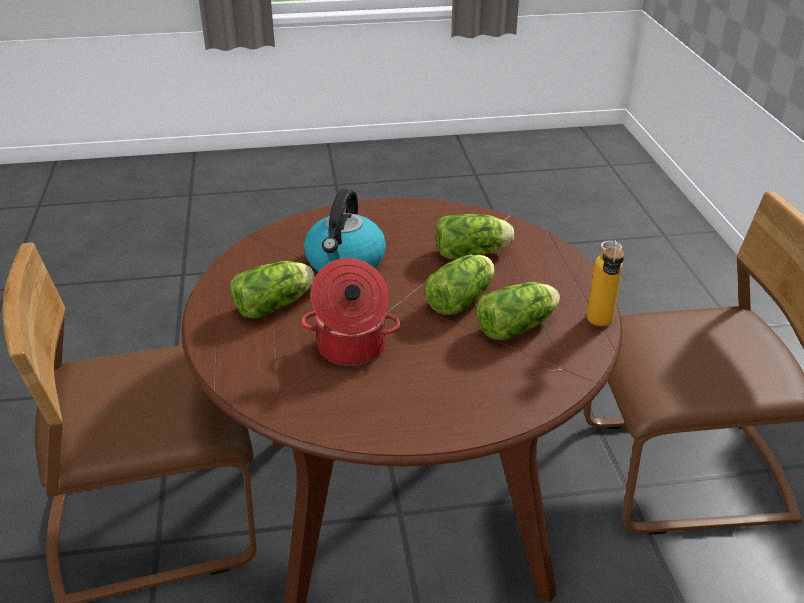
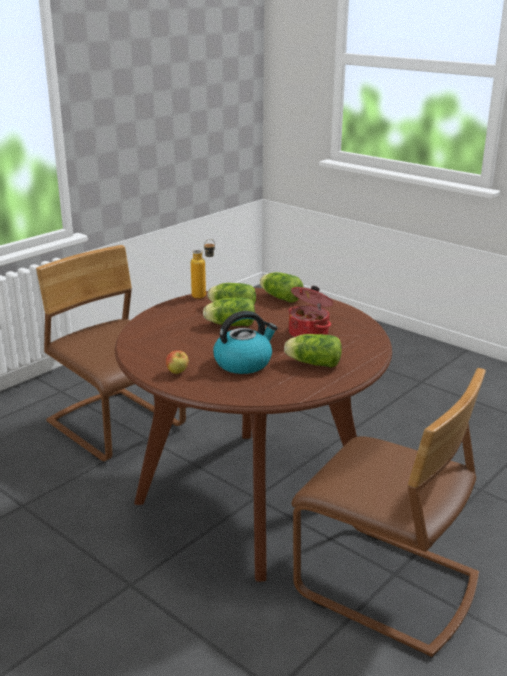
camera: 130 degrees left, 10 degrees down
(381, 219) = (177, 373): none -> apple
(474, 253) = (179, 335): lettuce -> lettuce (279, 297)

